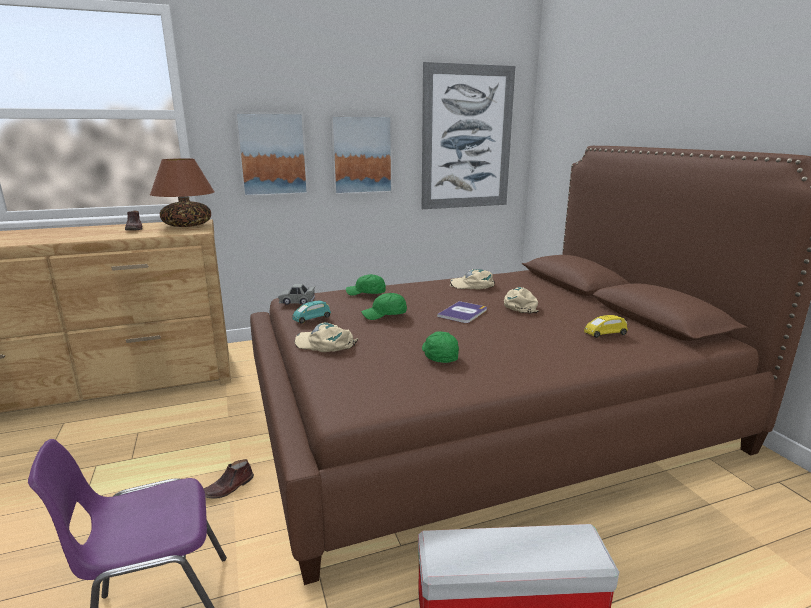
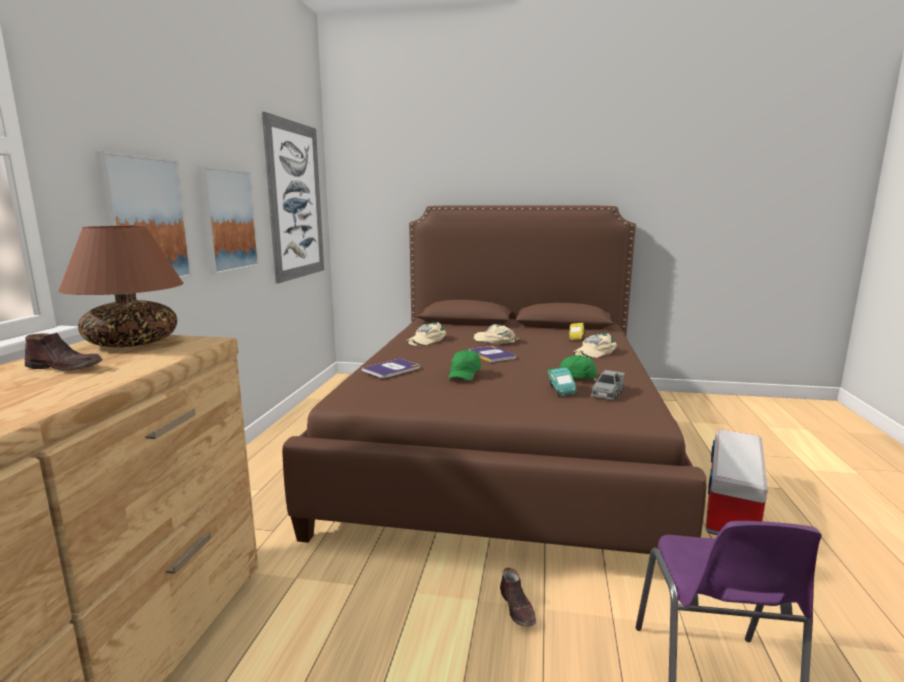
camera: 60 degrees left, 5 degrees down
(297, 302) = (365, 397): grey toy car -> grey toy car (607, 393)
(311, 320) = (433, 400): turquoise toy car -> turquoise toy car (561, 391)
(325, 344) = (507, 405): beige cap -> beige cap (594, 352)
(366, 293) = (391, 369): green cap -> book

